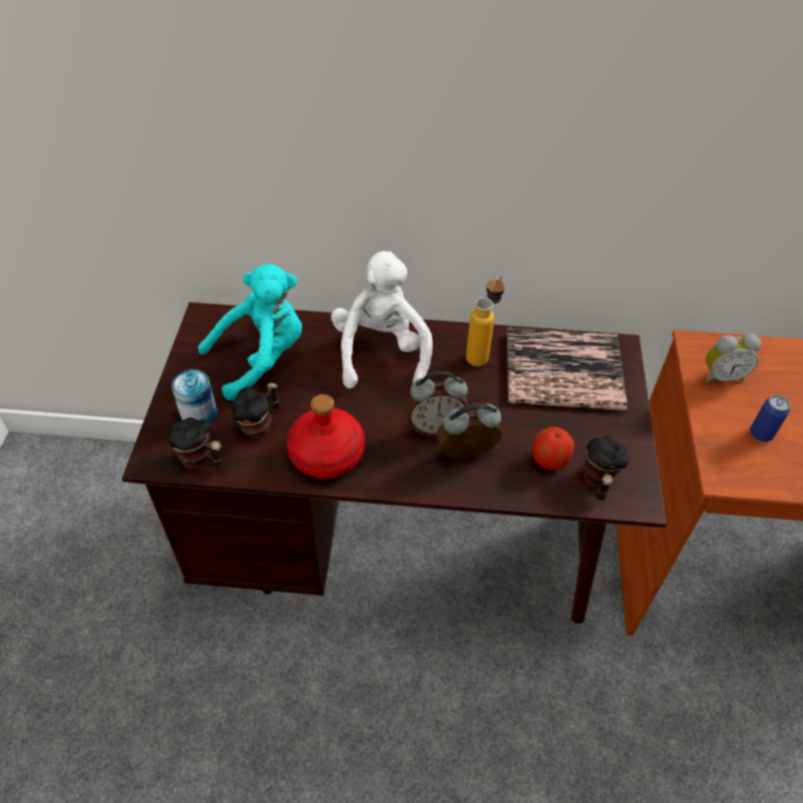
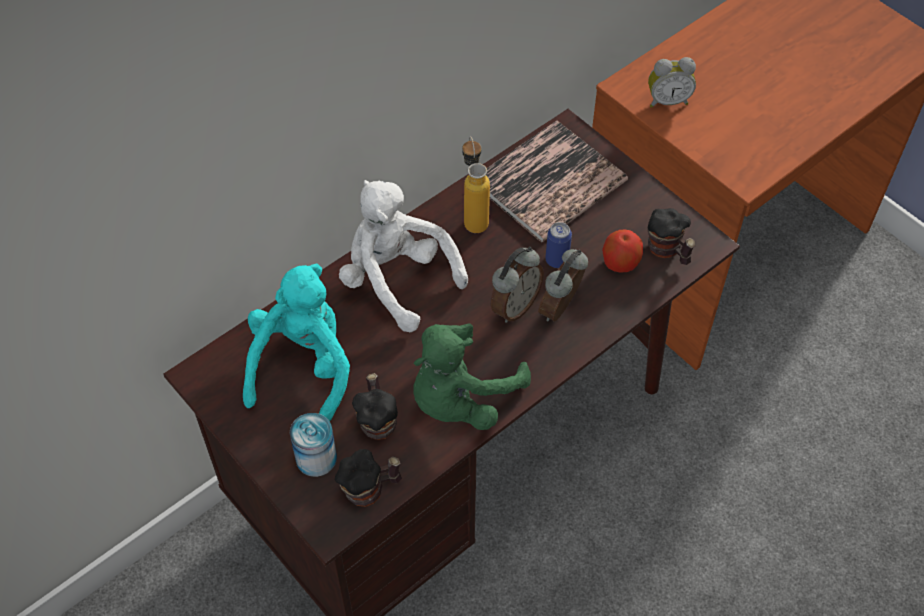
camera: 45 degrees left, 5 degrees up
(326, 454) = (460, 398): red bottle -> green plush toy
(721, 376) = (667, 100): alarm clock -> alarm clock turned 45 degrees clockwise
(761, 434) = (736, 127): can -> can (557, 260)

